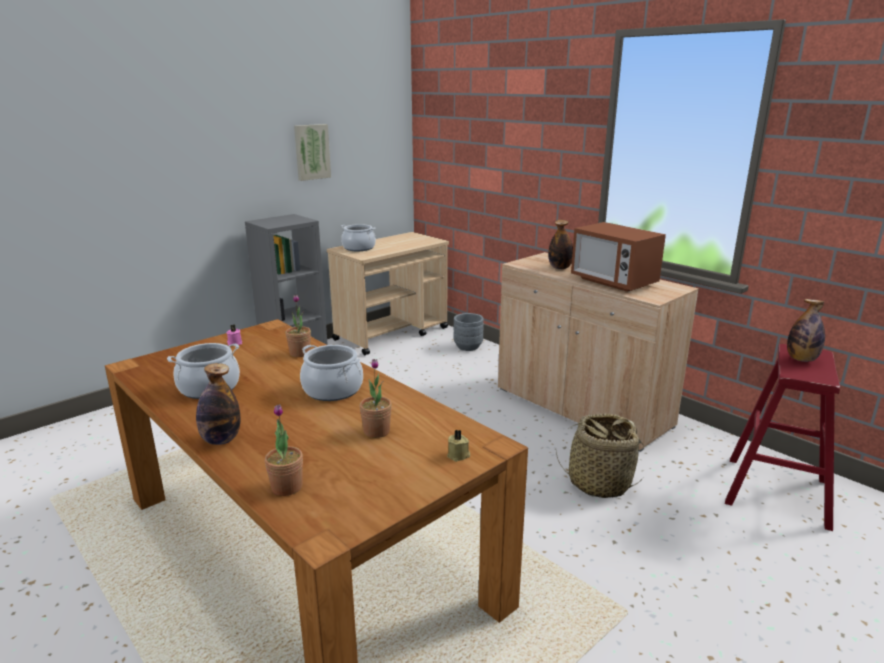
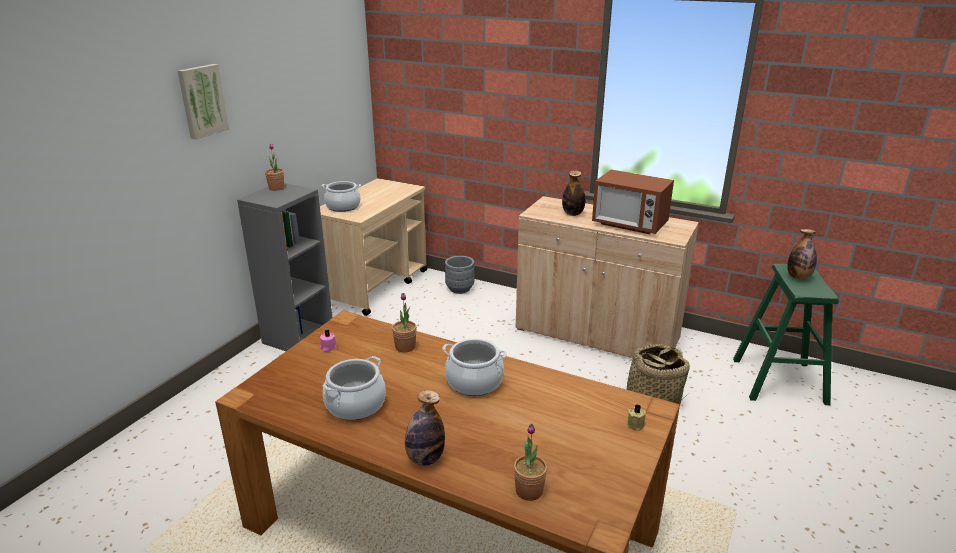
camera: 20 degrees left, 5 degrees up
(311, 152) = (287, 112): picture -> picture (202, 101)
(376, 431) = (551, 417): potted plant -> potted plant (276, 188)
(777, 492) = (779, 381): red stool -> green stool

